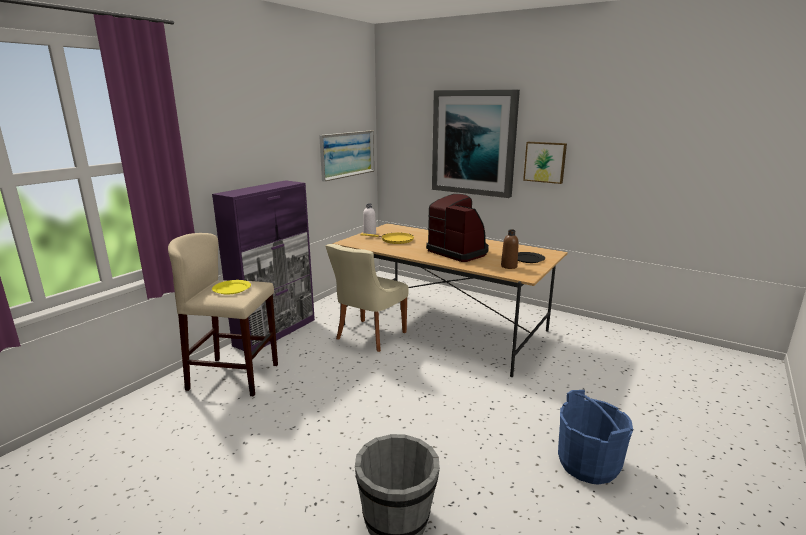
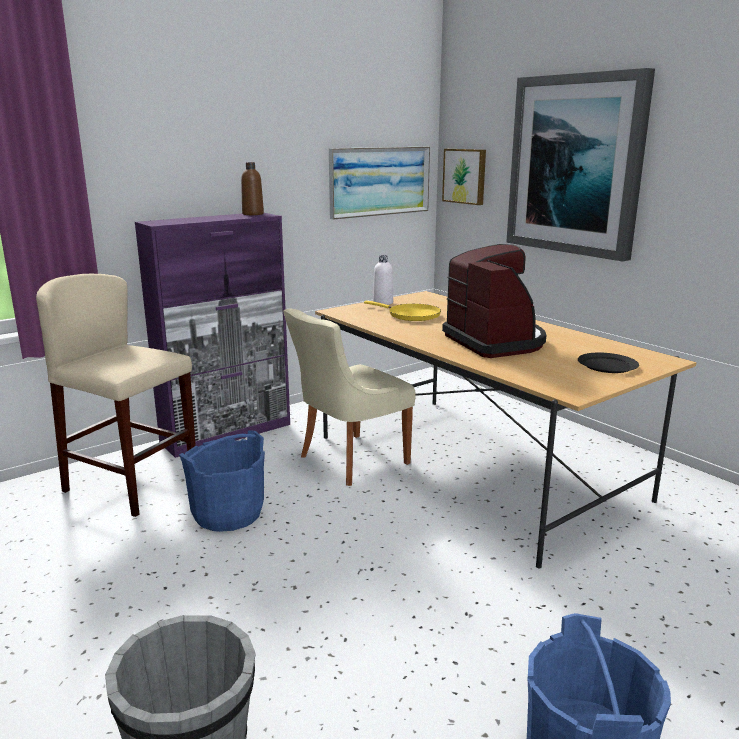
camera: 20 degrees right, 0 degrees up
(231, 289) = (124, 357): yellow plate -> none
(315, 382) = (228, 513): none -> blue bucket
(509, 266) = (559, 373): brown bottle -> brown bottle (253, 214)
(545, 162) = (691, 199): picture -> picture (465, 176)

